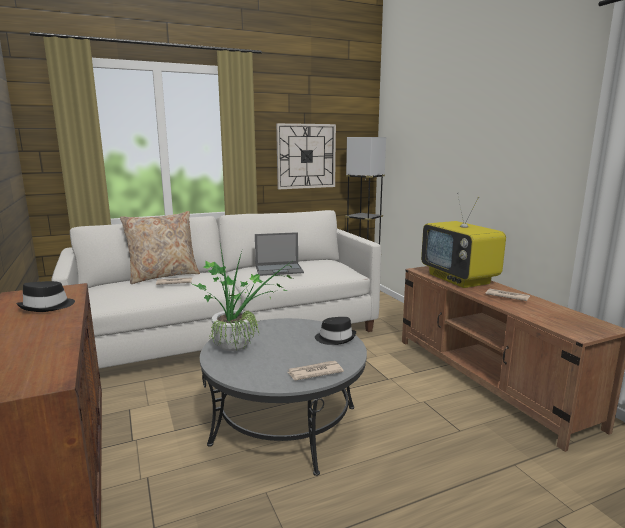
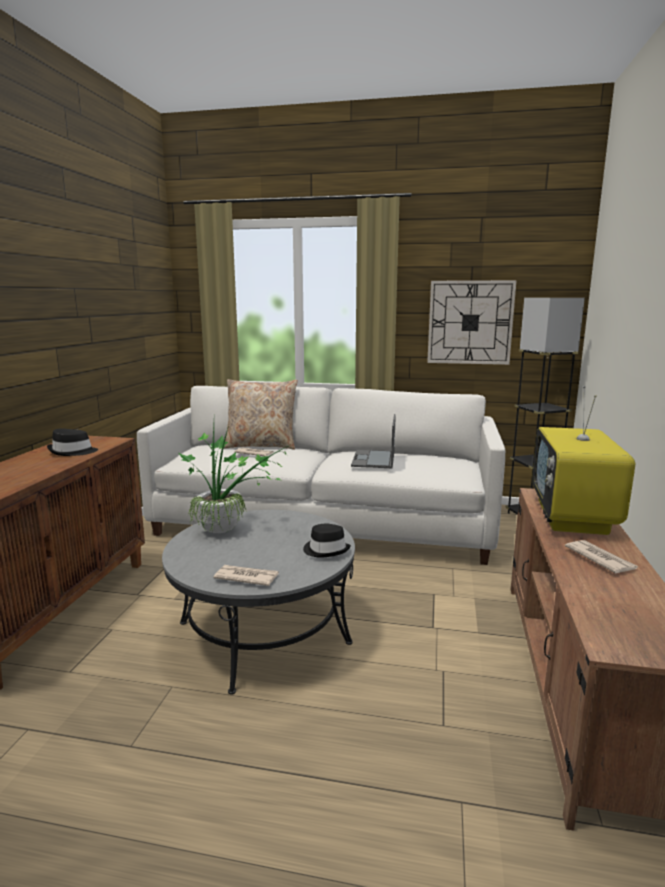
camera: 35 degrees right, 0 degrees up
(279, 269) = (374, 459): laptop -> laptop turned 75 degrees clockwise

